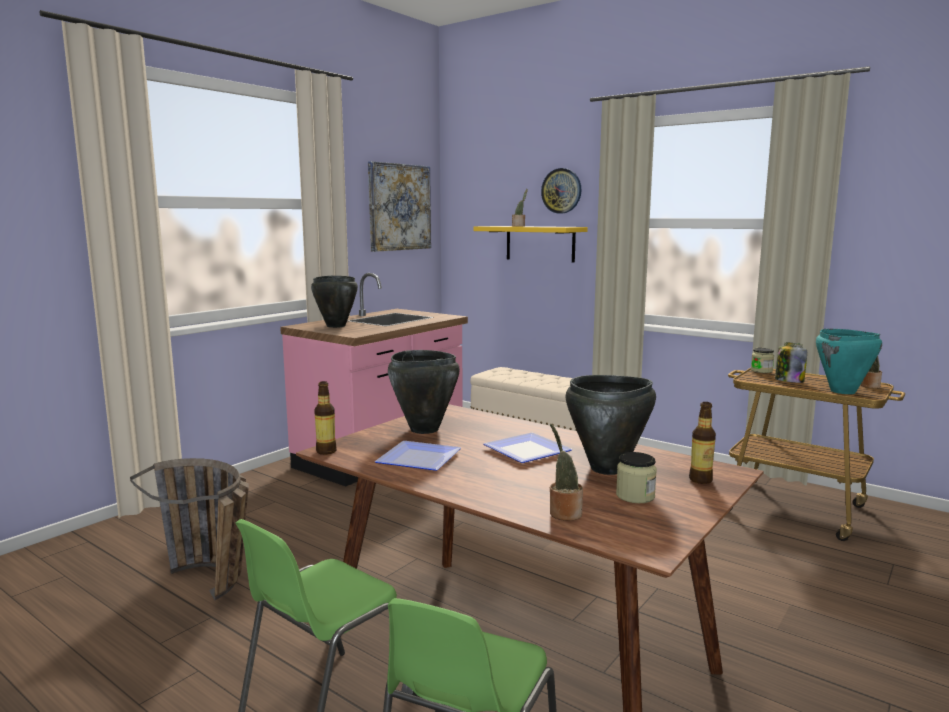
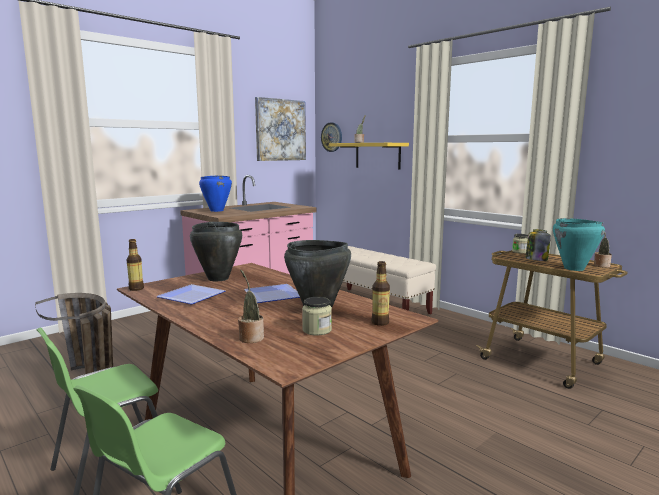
camera: 10 degrees right, 0 degrees up
(335, 326) = (216, 210): black cooking pot -> blue cooking pot
(561, 191) = (392, 116): wall clock -> wall clock (332, 137)

